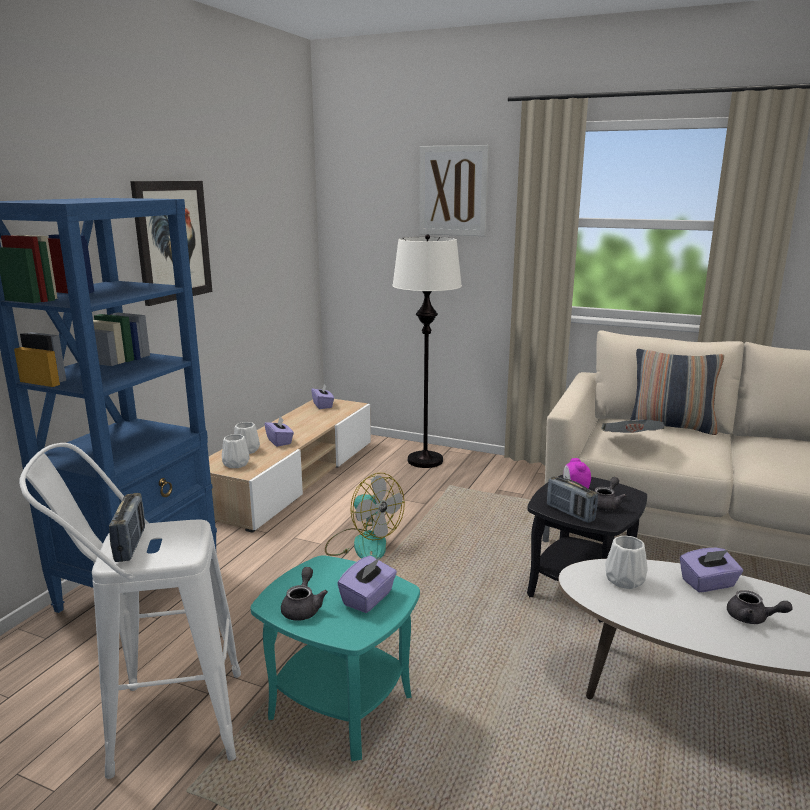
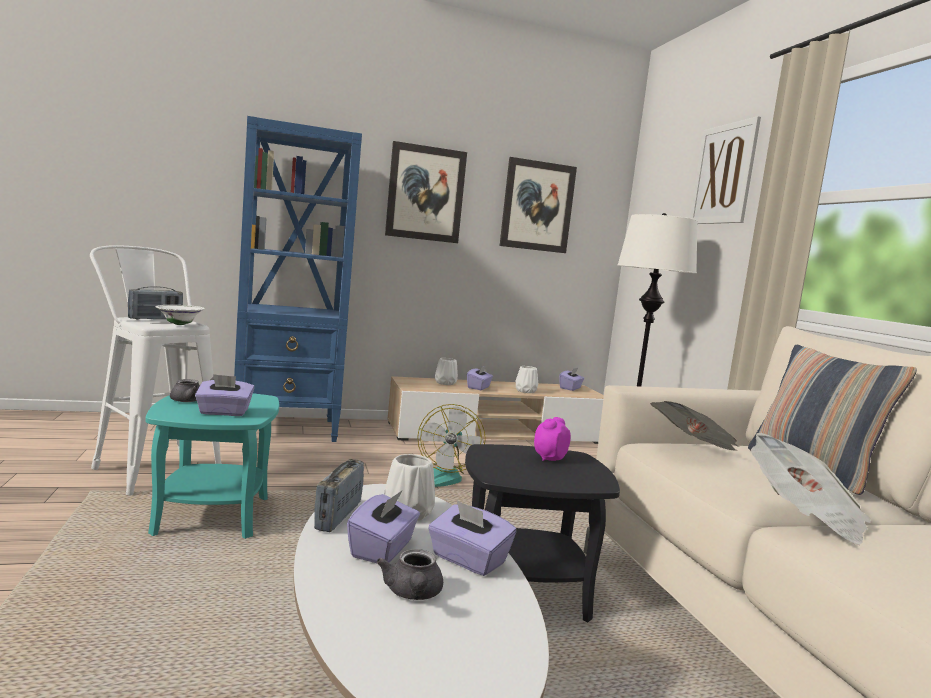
camera: 50 degrees right, 10 degrees down
(187, 535) = (179, 324): none -> white bowl
(235, 464) = (418, 384): white vase -> white vase (525, 391)
(261, 228) = (537, 206): none -> picture
(570, 513) = (489, 460): radio -> radio (338, 516)
(606, 504) = (542, 473): grey teapot -> none
(685, 609) = (382, 549): none -> purple tissue box
(747, 463) = (805, 517): none -> newspaper

